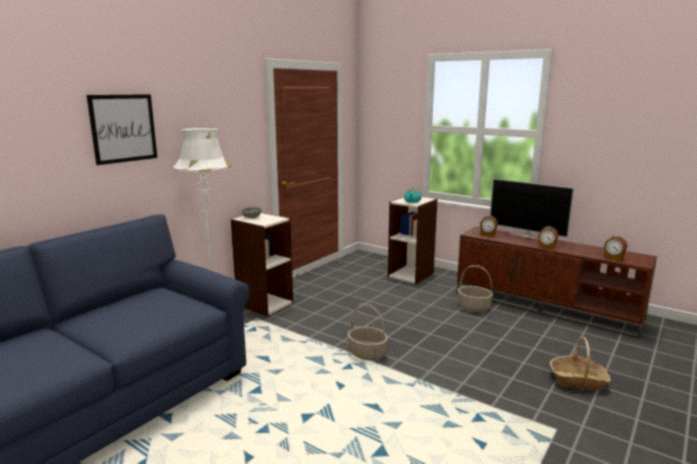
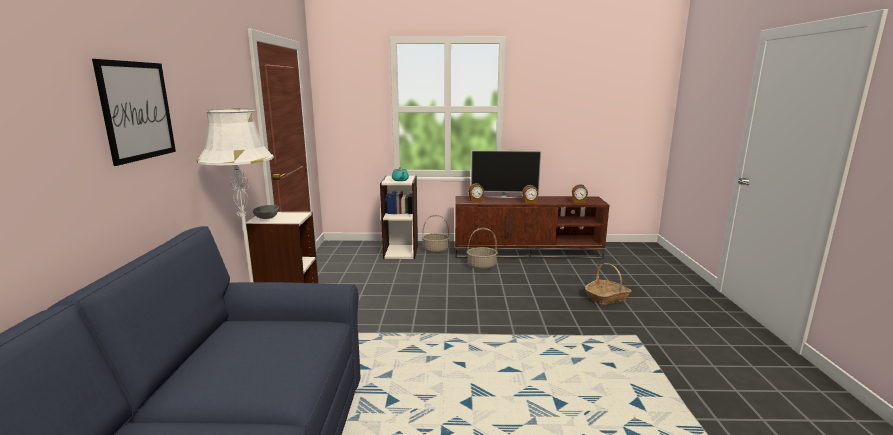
camera: 35 degrees left, 0 degrees up
(367, 353) = (448, 328): basket -> basket (436, 250)

